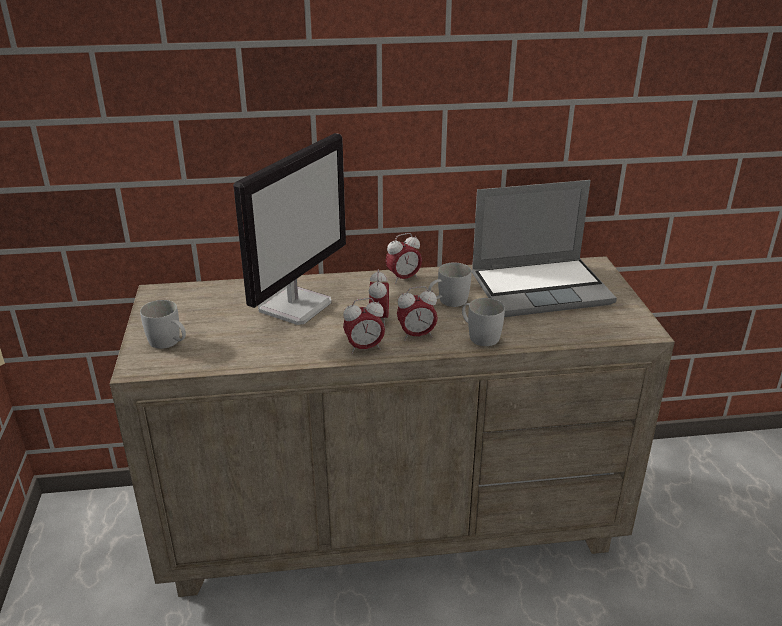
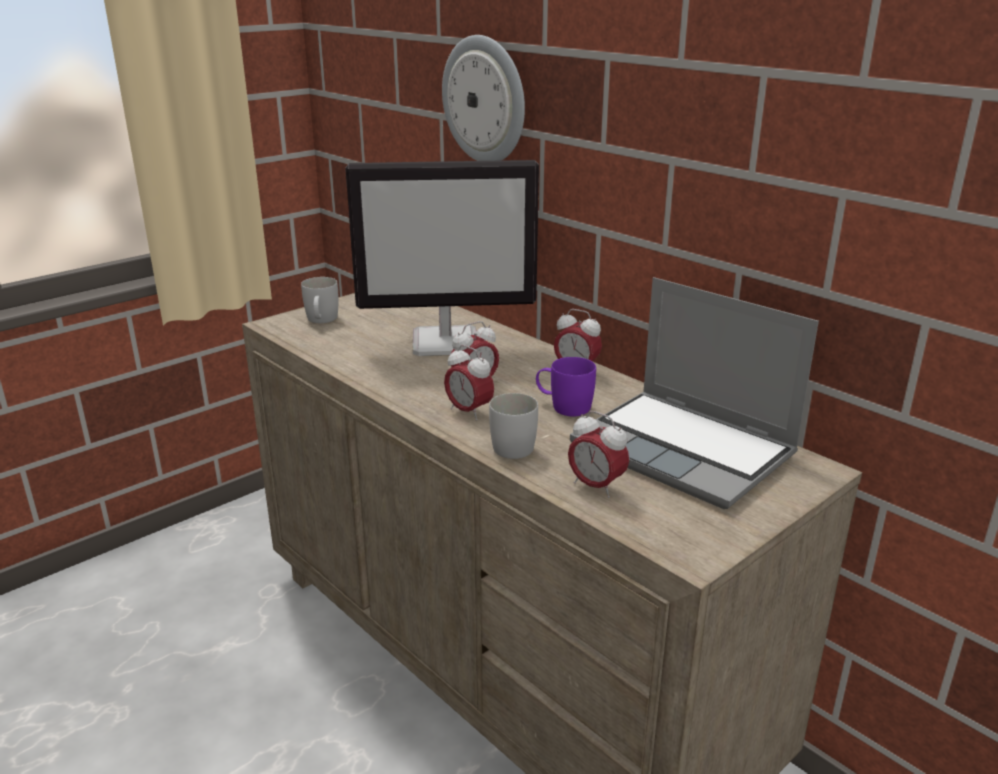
camera: 55 degrees right, 5 degrees down
(245, 94) = (485, 100): none -> wall clock
(364, 348) = (411, 395): alarm clock -> alarm clock (596, 486)
(448, 302) = (563, 406): white mug -> purple mug

